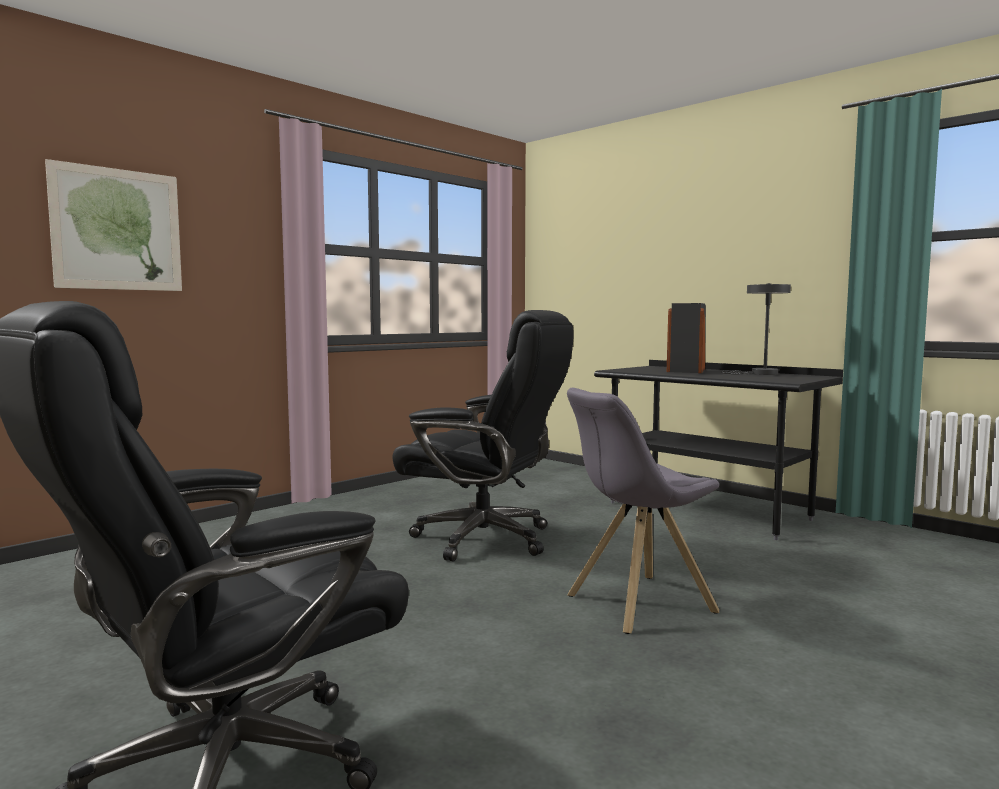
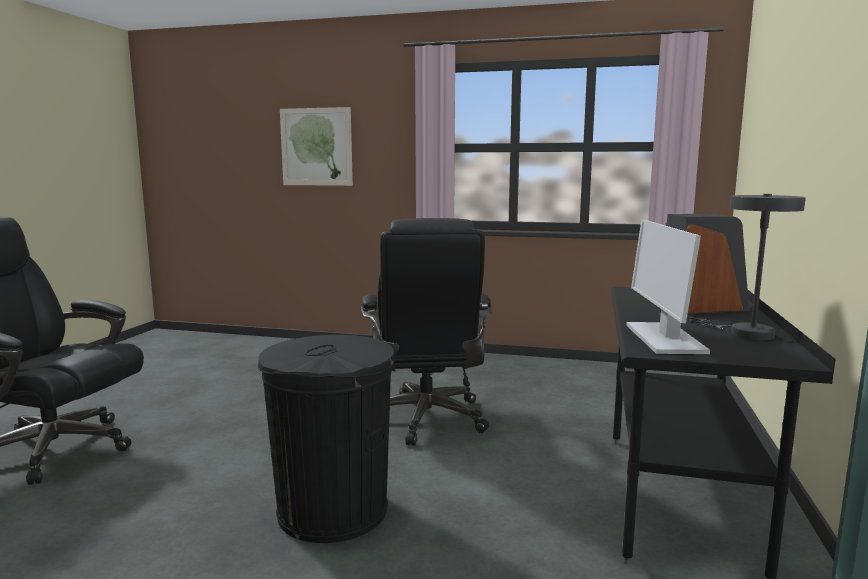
camera: 60 degrees right, 5 degrees up
(638, 603) = (333, 510): grey chair -> black trash can
(762, 378) = (663, 338): none -> monitor

